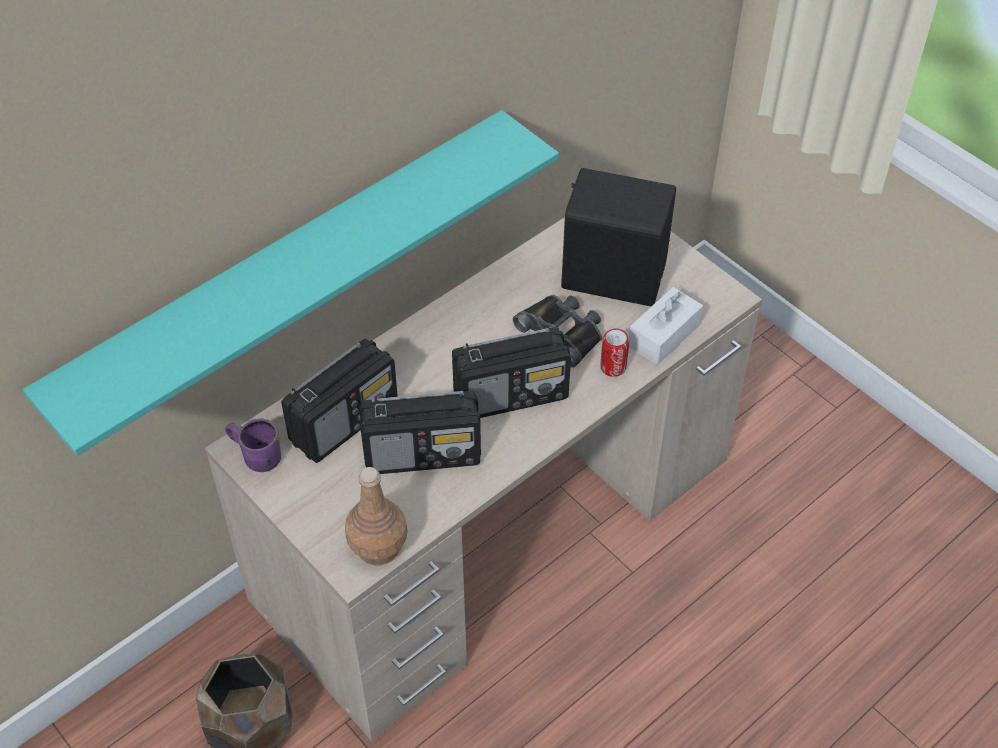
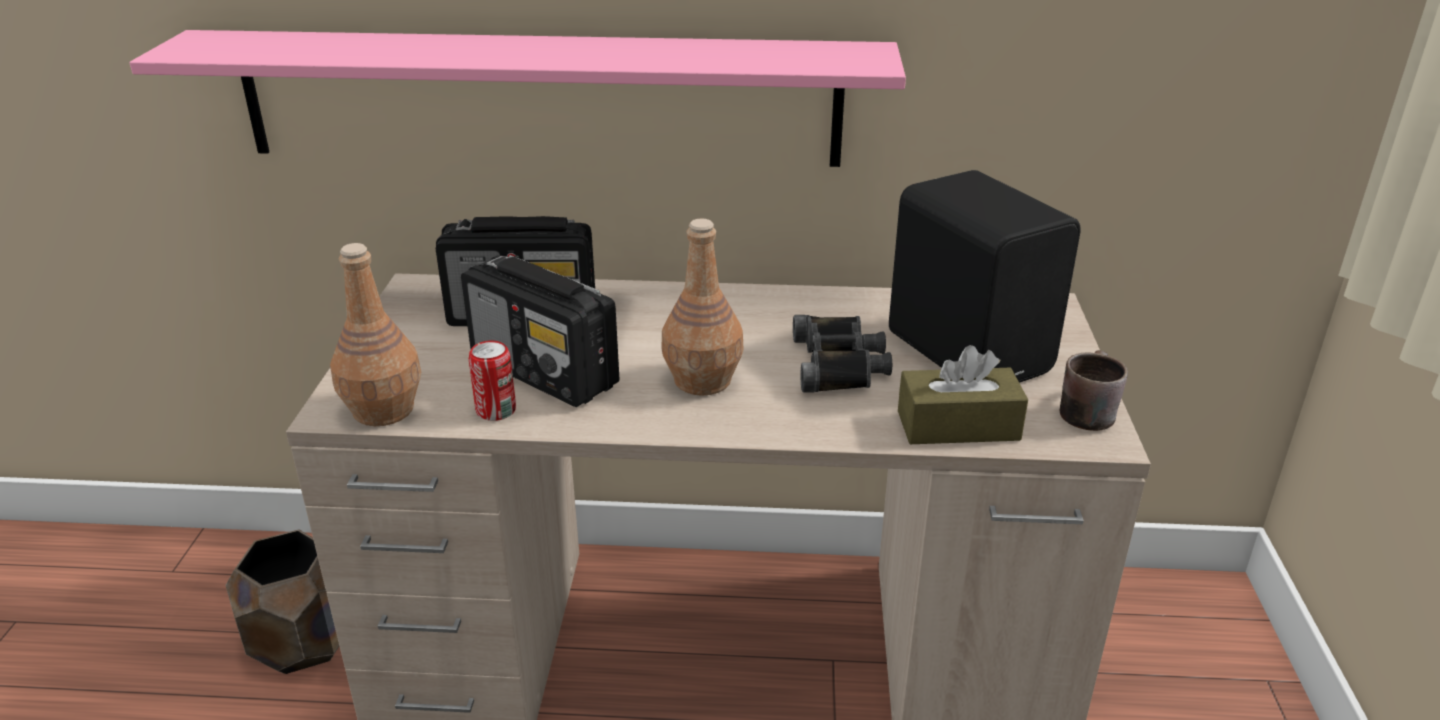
camera: 45 degrees right, 20 degrees down
(254, 457) = (414, 297): purple mug -> none
(288, 272) = (540, 98): turquoise shelf -> pink shelf
(512, 395) = (703, 380): radio -> brown bottle
(613, 367) = (851, 418): can -> can (496, 411)
(663, 335) = (958, 426): white tissue box -> brown tissue box
(704, 282) = (1083, 410): none -> brown mug

